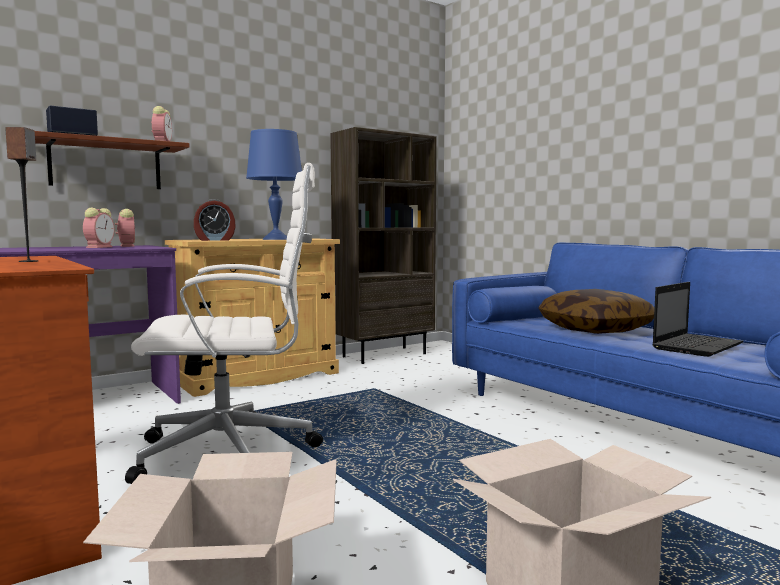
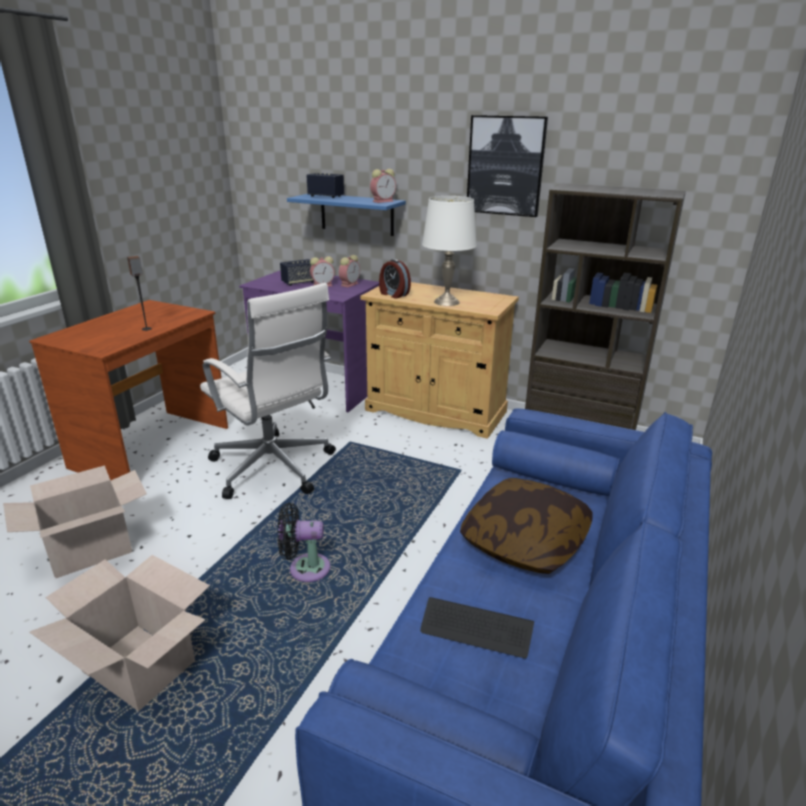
camera: 60 degrees right, 20 degrees up
(57, 248) = (299, 282): none -> speaker
(106, 165) = (357, 214): brown shelf -> blue shelf
(275, 239) = (446, 302): blue table lamp -> white table lamp
(278, 117) = (505, 166): none -> picture
(457, 469) = (305, 568): none -> black fan
(697, 346) = (476, 629): laptop -> keyboard

